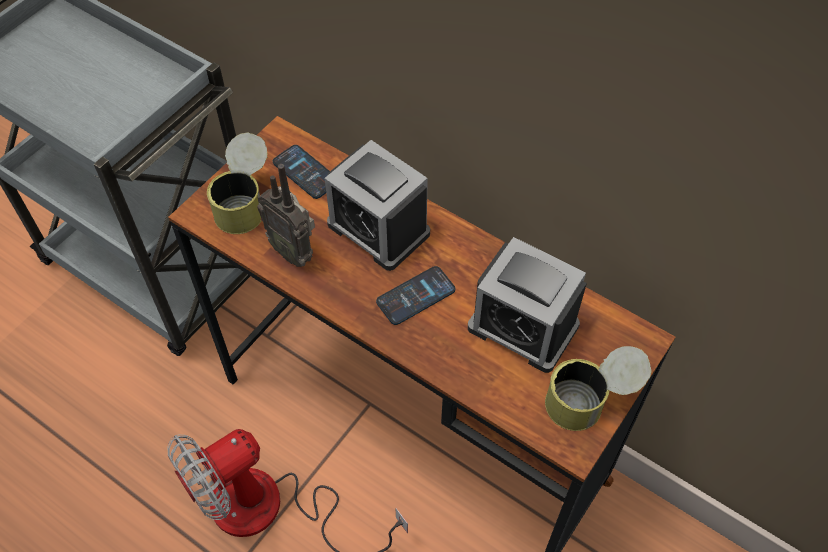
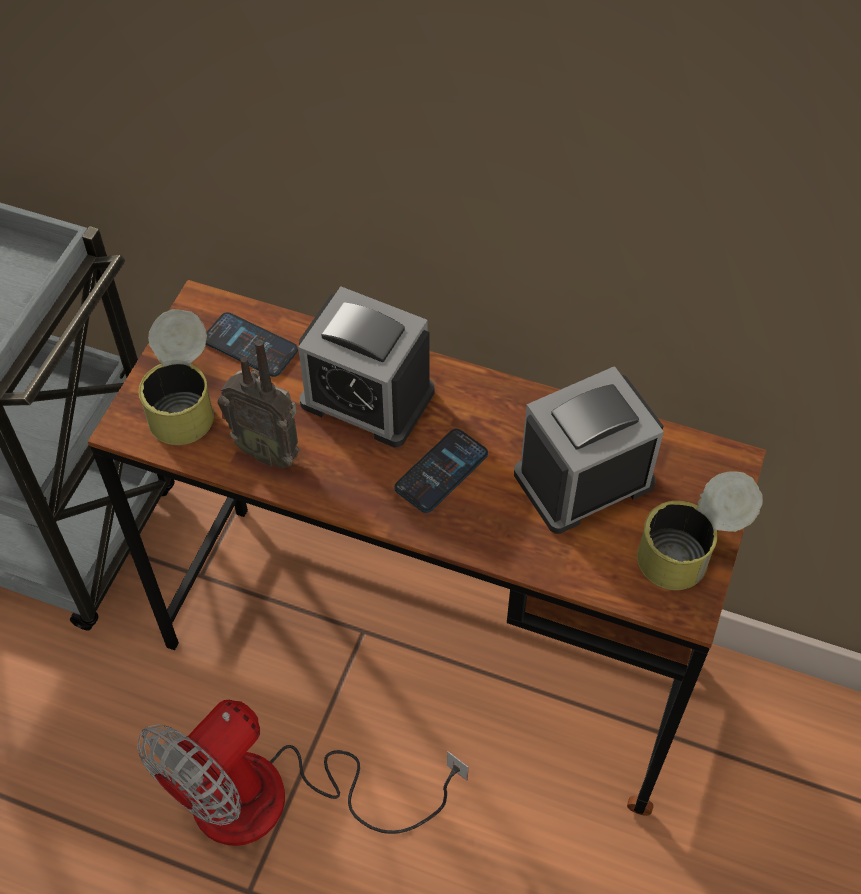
camera: 15 degrees left, 0 degrees up
(523, 326) = (583, 479): alarm clock -> alarm clock turned 135 degrees clockwise

